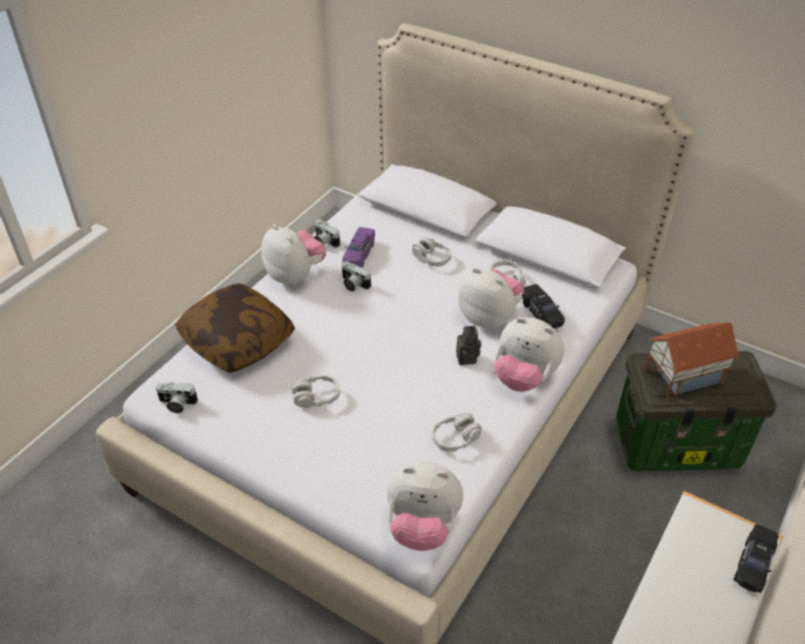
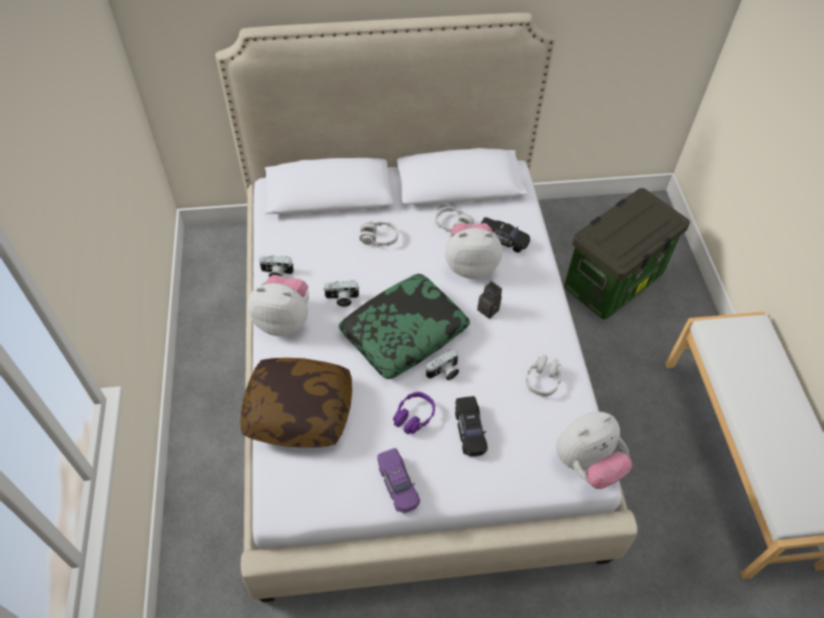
camera: 40 degrees left, 10 degrees up
(177, 404) = (309, 502): camera -> camera (444, 372)
(316, 397) = (414, 416): grey headphones -> purple headphones
(359, 254) = (317, 268): purple toy car -> purple toy car (398, 484)
(376, 334) = (404, 332): none -> pillow
(524, 377) = (540, 300): plush toy -> none
(683, 376) = (621, 232): toy house -> none
(753, 564) = (770, 342): black toy car -> black toy car (470, 431)

